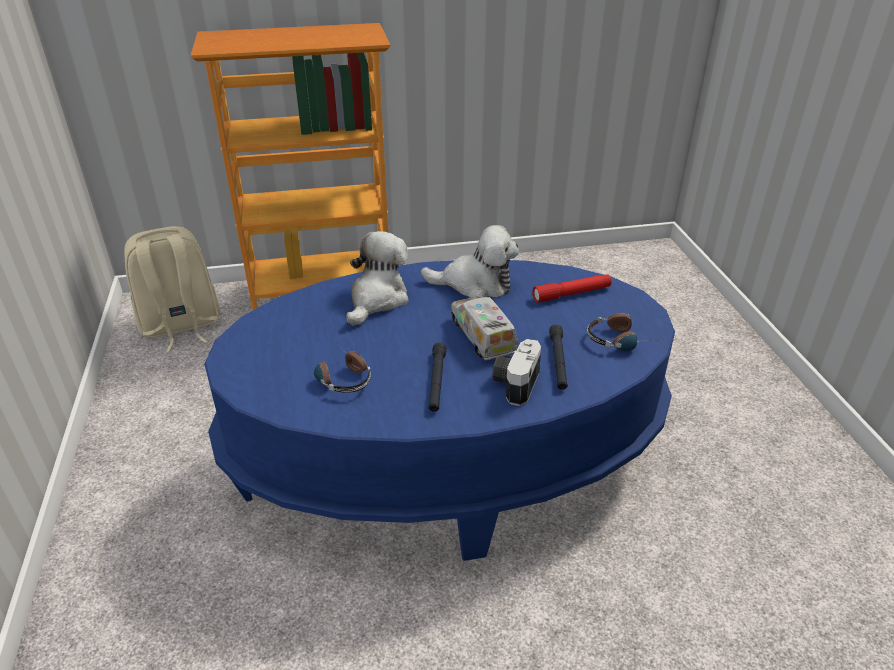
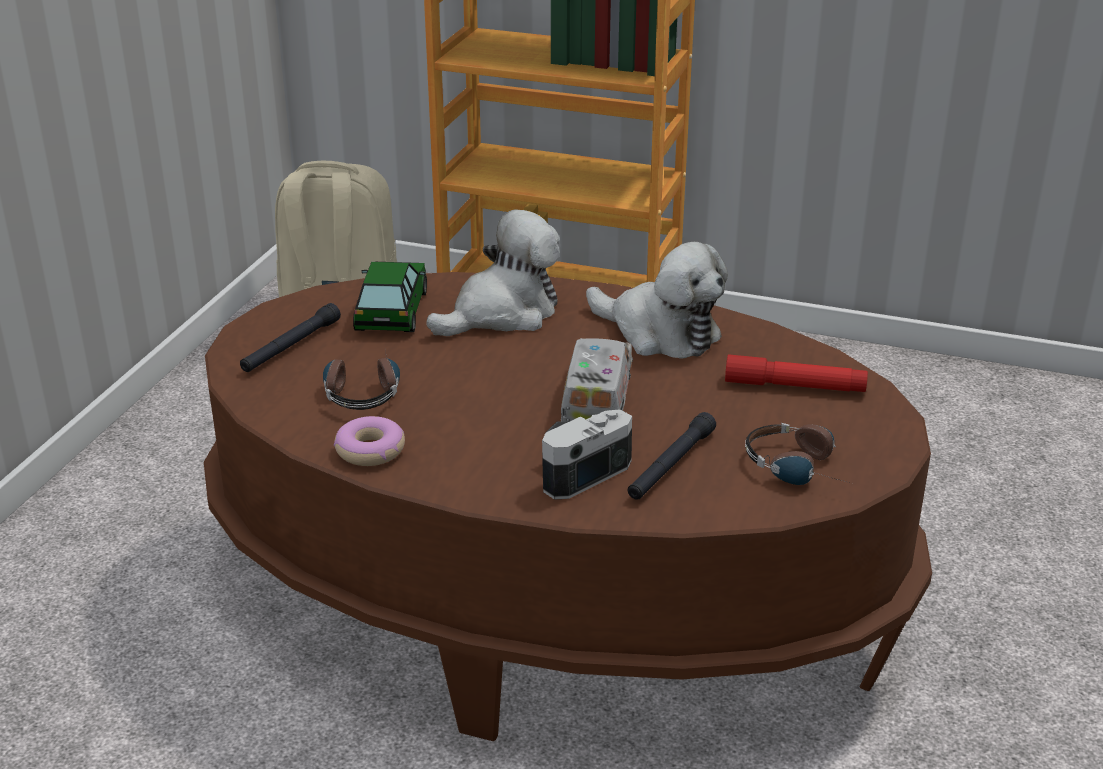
camera: 30 degrees right, 5 degrees down
(308, 317) = (392, 310): none -> toy car
(385, 415) = (370, 450): none -> donut
(436, 382) = (475, 435): black flashlight -> black flashlight (291, 347)
(446, 458) = (551, 598): blue coffee table -> brown coffee table

